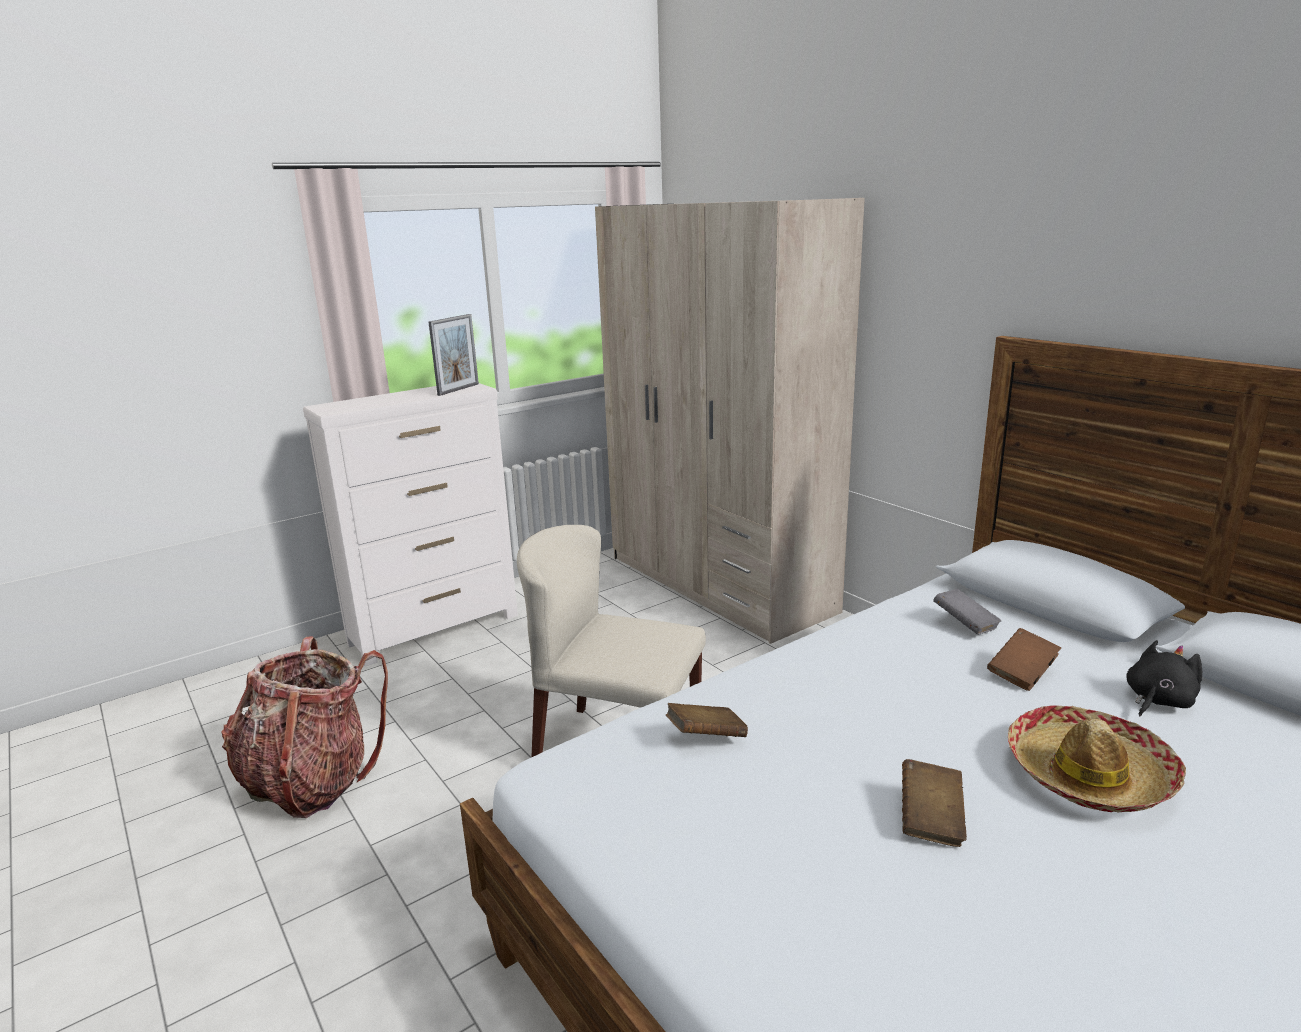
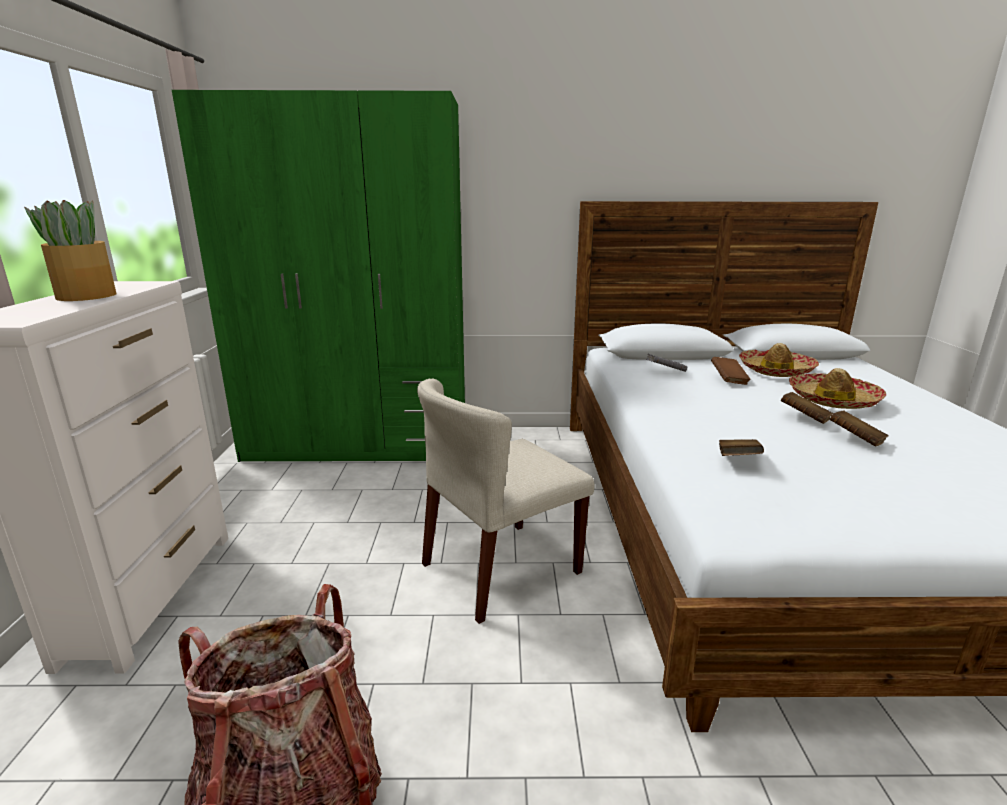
camera: 55 degrees left, 0 degrees up
(415, 394) = (88, 295): none -> potted plant
(458, 389) = (134, 286): picture frame -> none
(718, 584) = (359, 444): beige wardrobe -> green wardrobe
(945, 761) = (804, 419): none -> brown book
(1157, 701) = (776, 371): black plush toy -> hat

